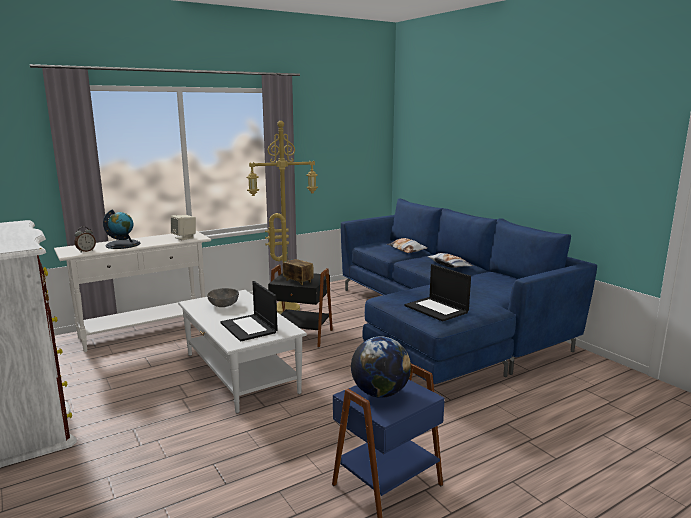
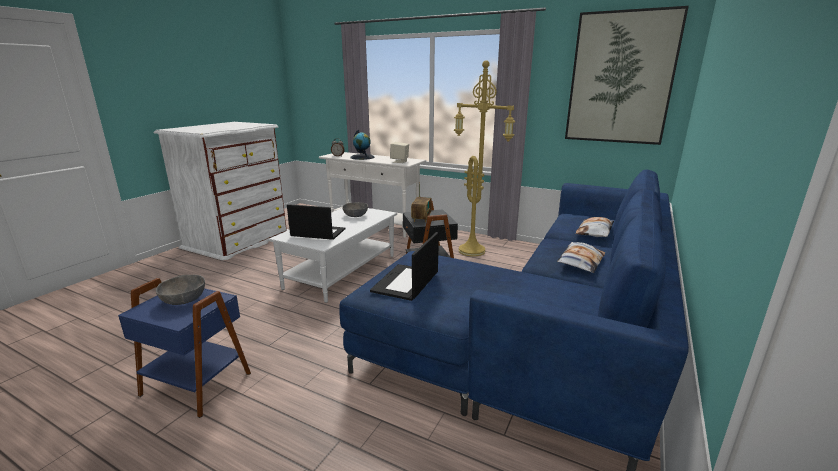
camera: 60 degrees right, 5 degrees up
(249, 328) = (317, 233): laptop -> laptop turned 75 degrees clockwise
(351, 132) = (620, 78): none -> picture
(380, 393) = (184, 300): globe -> grey bowl

